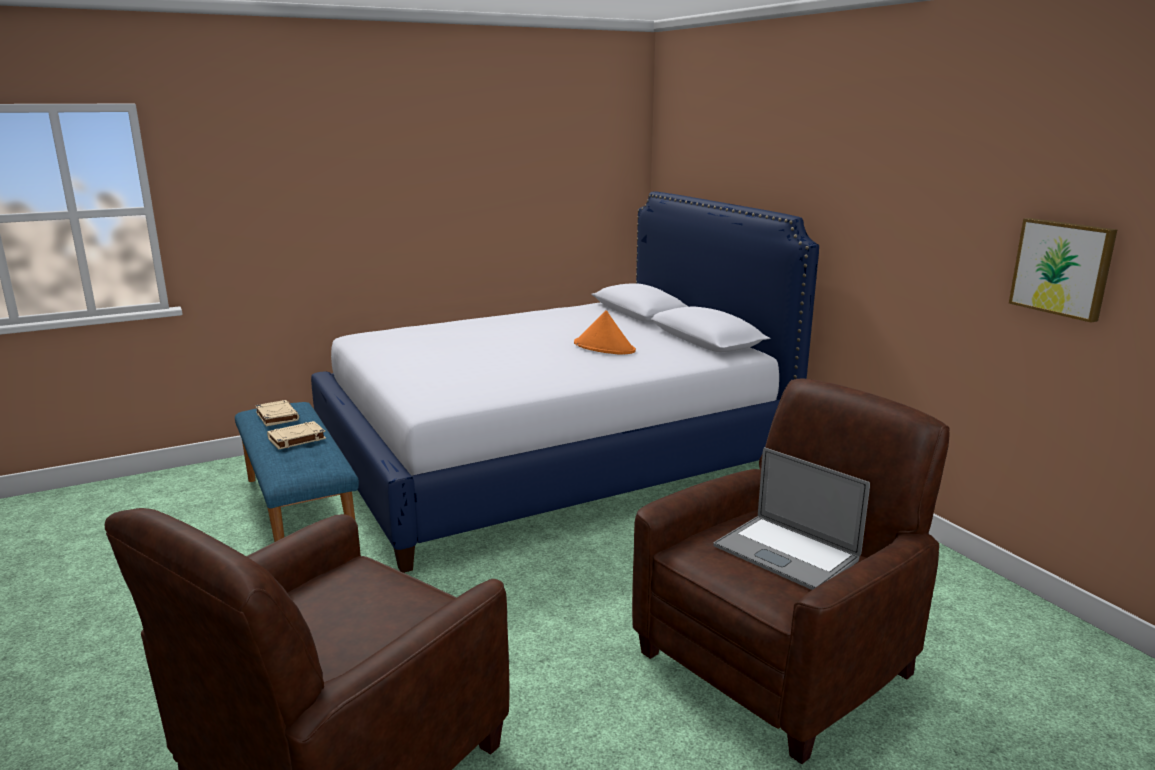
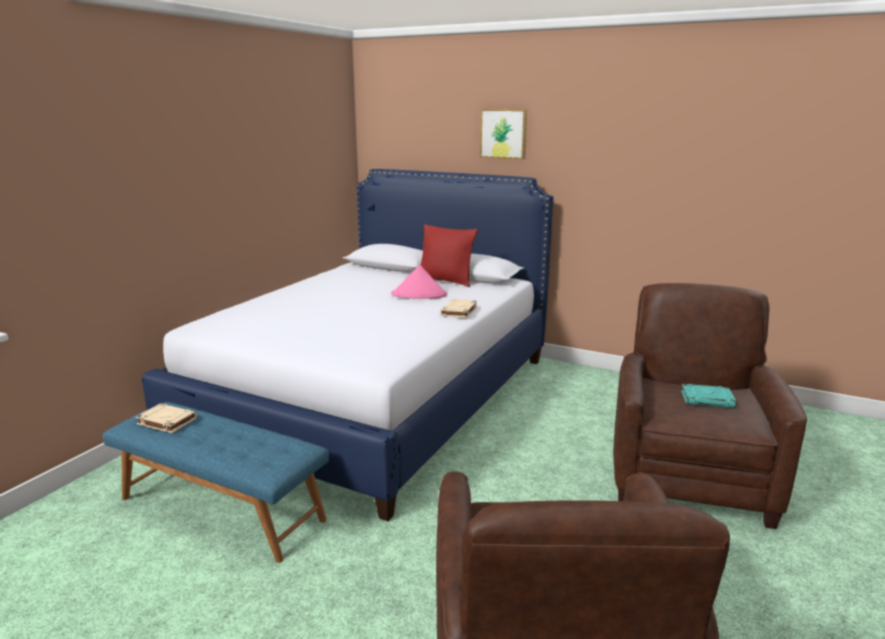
camera: 35 degrees left, 0 degrees up
(296, 439) = (225, 435): beige book -> beige book (459, 311)
(604, 347) = (419, 295): orange hat -> pink hat
(664, 338) = (445, 281): none -> red pillow
(786, 553) = (708, 400): laptop -> turquoise book
(1063, 268) = (743, 193): picture -> picture (504, 133)

